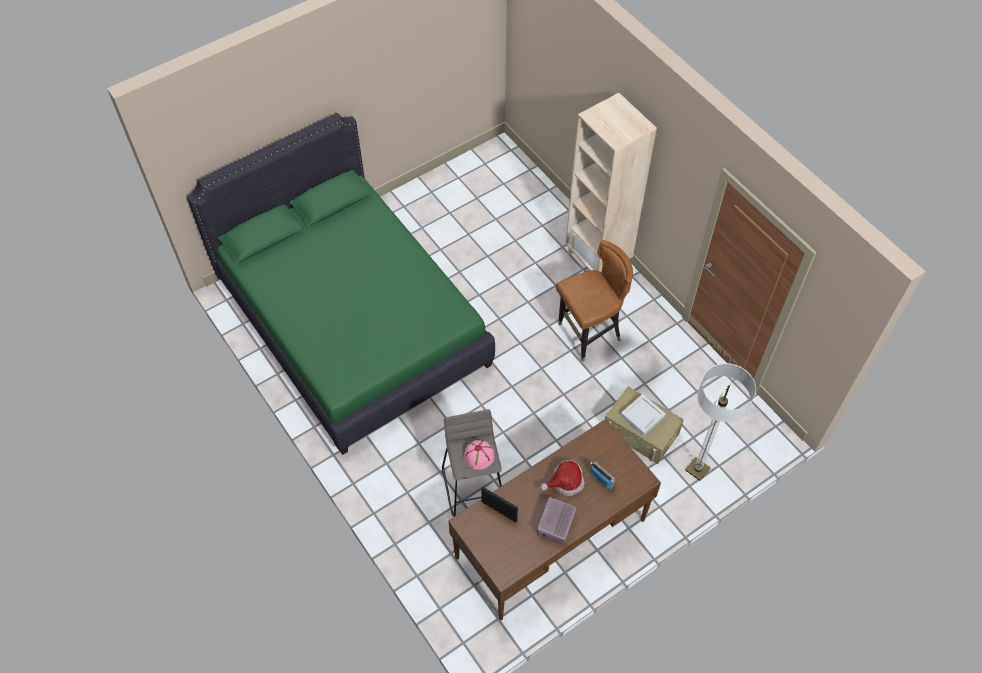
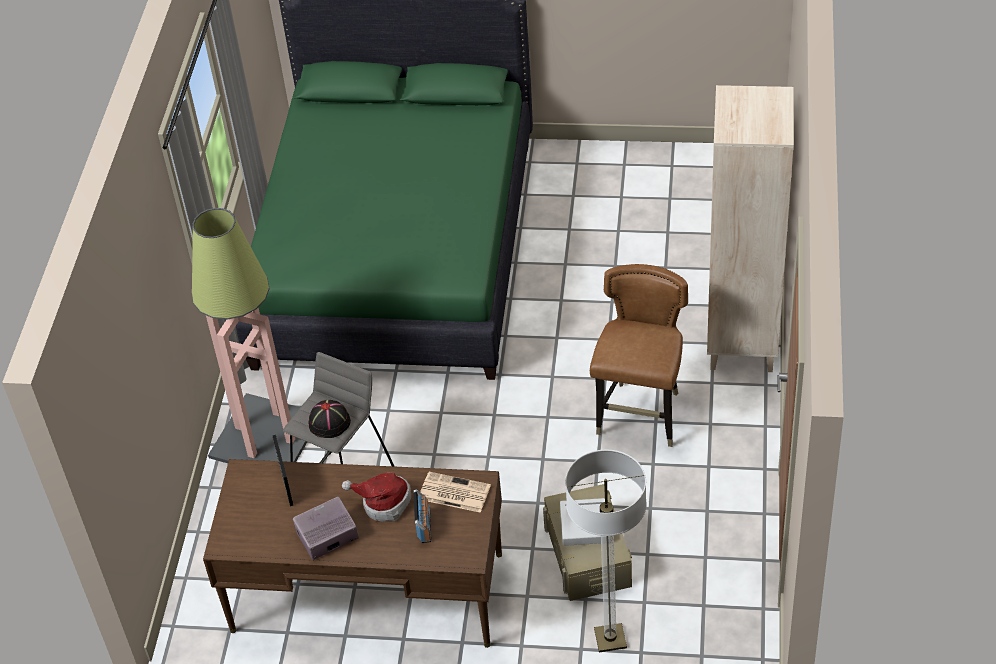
camera: 45 degrees right, 10 degrees down
(395, 490) = (264, 437): none -> floor lamp
(479, 455) = (330, 422): pink hat -> black hat
(589, 335) = (641, 416): brown chair -> brown chair turned 90 degrees counterclockwise
(596, 448) = (453, 493): none -> newspaper

